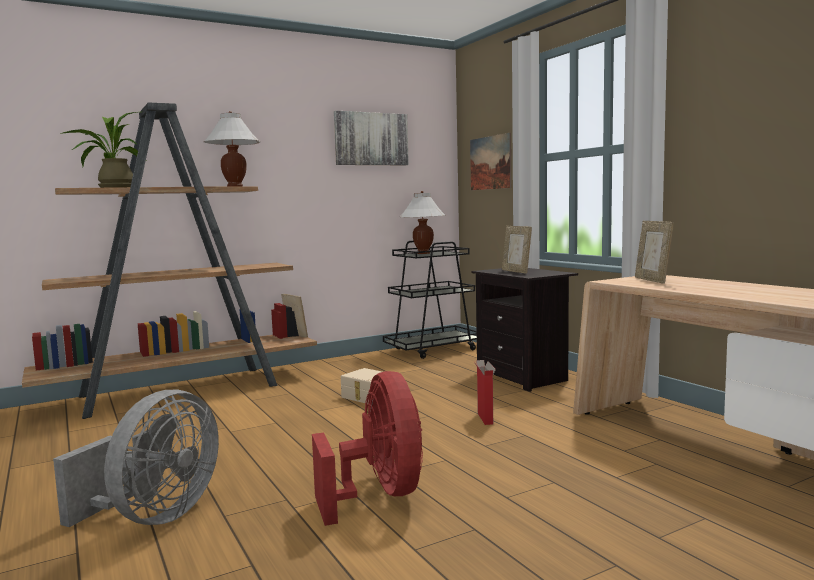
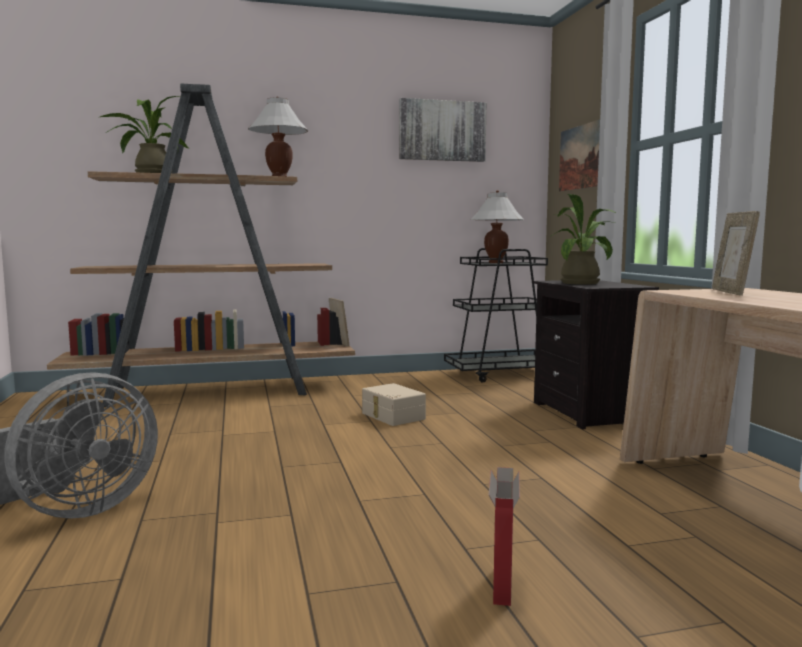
camera: 15 degrees right, 0 degrees up
(379, 495) = (318, 523): red fan -> none
(485, 418) = (506, 453): cardboard box -> cardboard box (502, 585)
(516, 271) = (583, 283): picture frame -> potted plant

